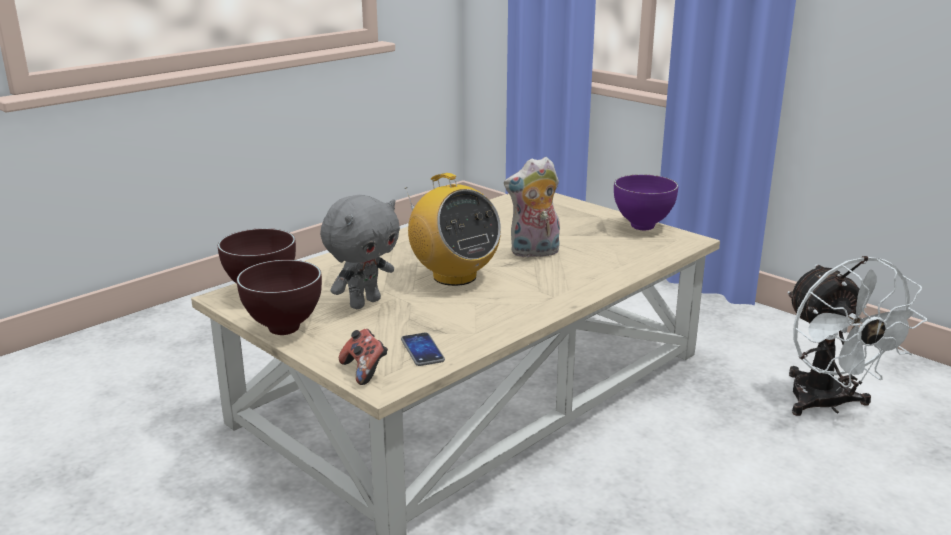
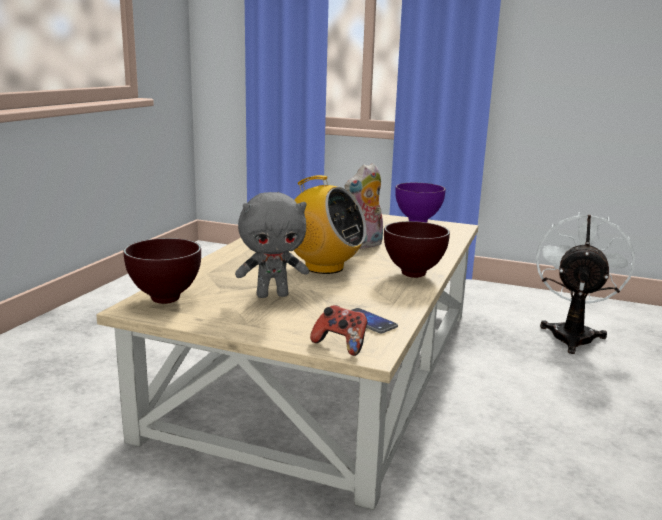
camera: 25 degrees left, 5 degrees down
(284, 328) = (224, 324): brown bowl -> brown bowl (412, 274)
(364, 303) = (273, 295): grey plush toy -> grey plush toy turned 60 degrees clockwise
(827, 405) = (572, 334): white fan -> white fan turned 120 degrees counterclockwise

